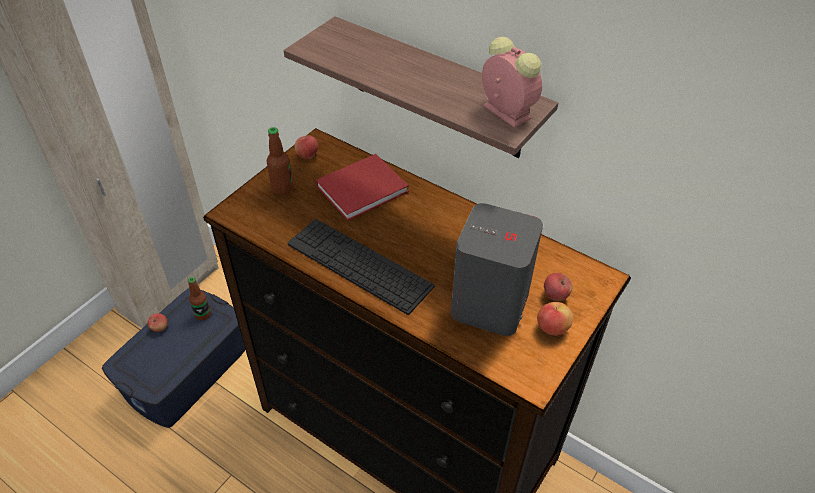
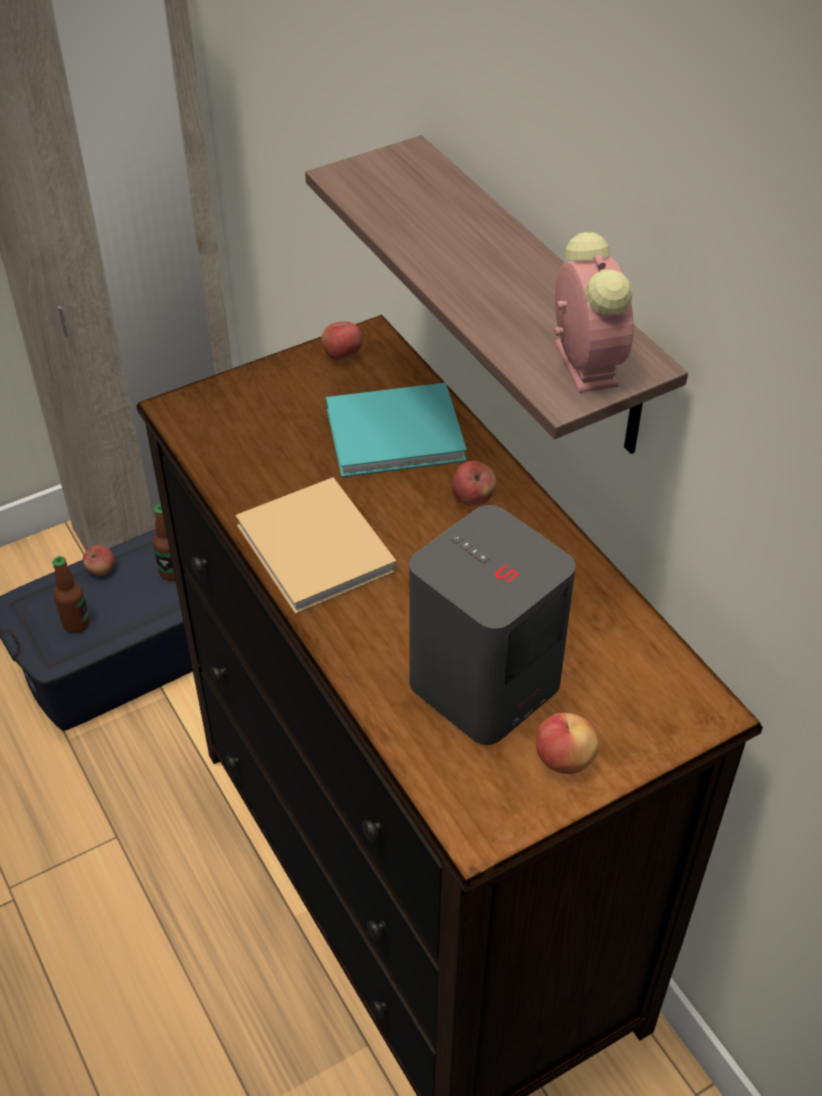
camera: 25 degrees right, 0 degrees up
(282, 188) = (273, 396): bottle -> bottle (76, 624)
(359, 265) = (317, 552): keyboard -> beige book
(364, 188) = (399, 433): red book -> turquoise book
(555, 295) = (604, 709): apple -> apple (472, 499)

